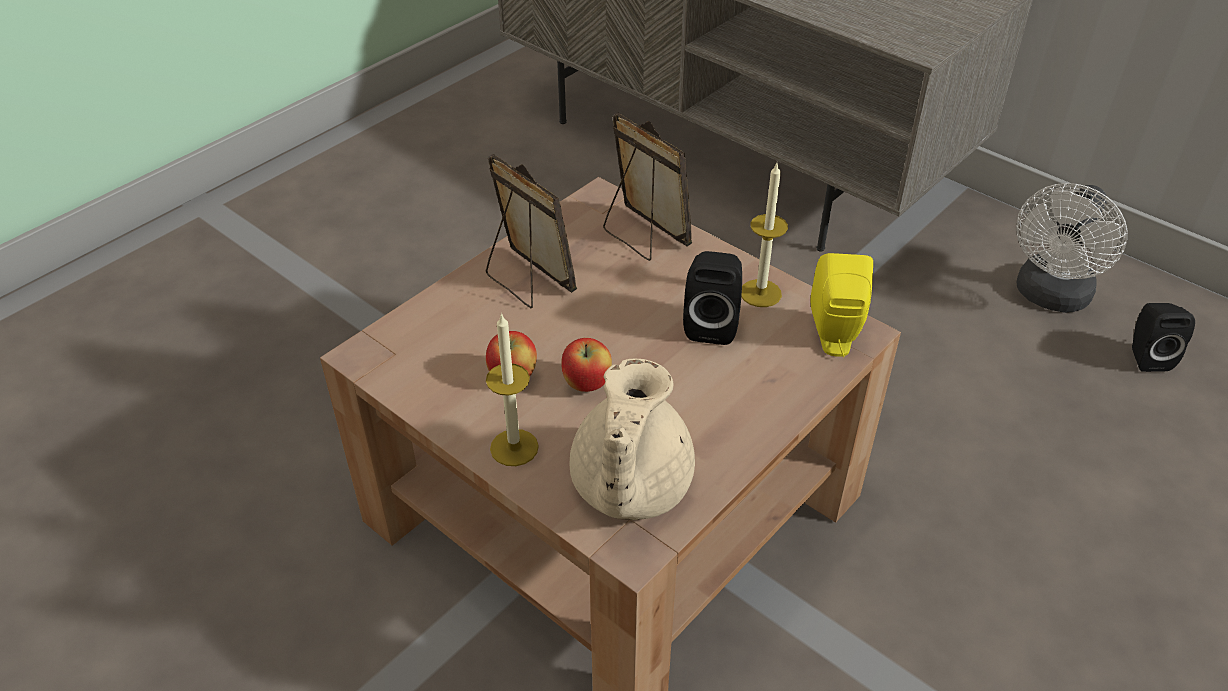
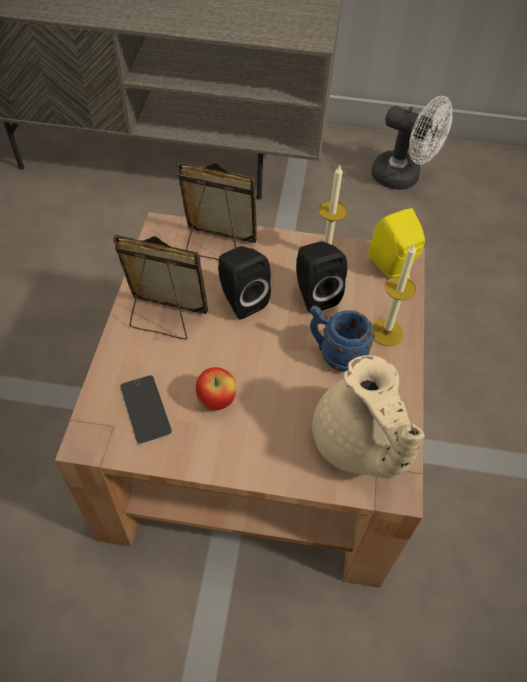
camera: 35 degrees left, 10 degrees up
(437, 353) = (145, 409): none -> phone
(514, 447) = (261, 455): candle -> candle (386, 332)
(587, 384) = (270, 380): apple -> none
(683, 392) = (335, 354): none -> blue mug
(1050, 297) = (403, 178): white fan -> white fan turned 60 degrees counterclockwise
(1146, 356) = (471, 195): black speaker -> black speaker (240, 300)

